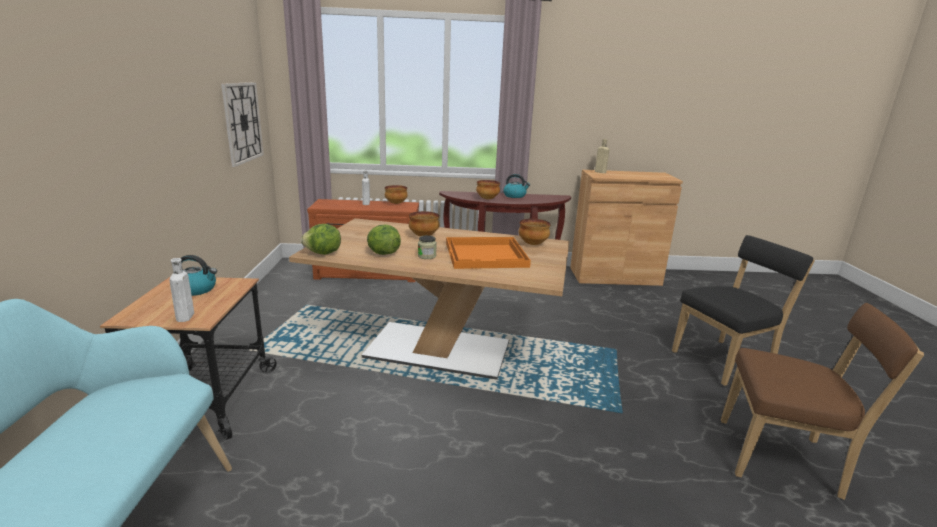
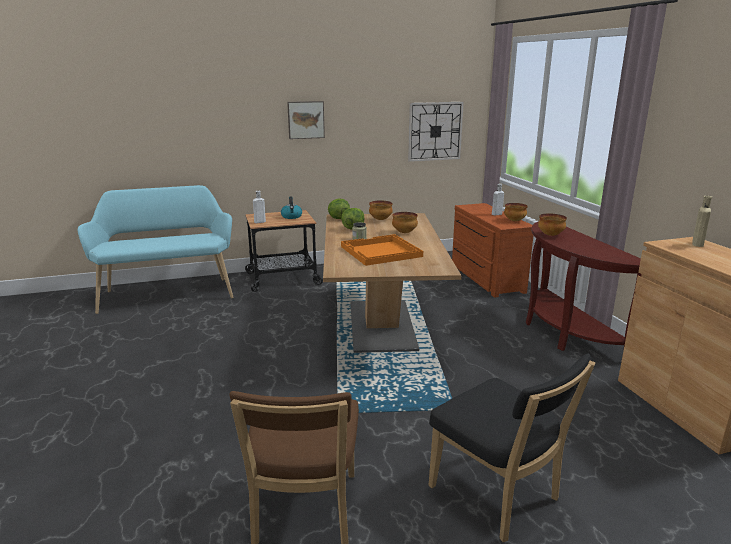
camera: 75 degrees right, 0 degrees up
(132, 116) = (305, 119): none -> picture
(515, 196) = (589, 243): kettle -> none
(533, 244) = (429, 263): bowl -> bowl (380, 219)

